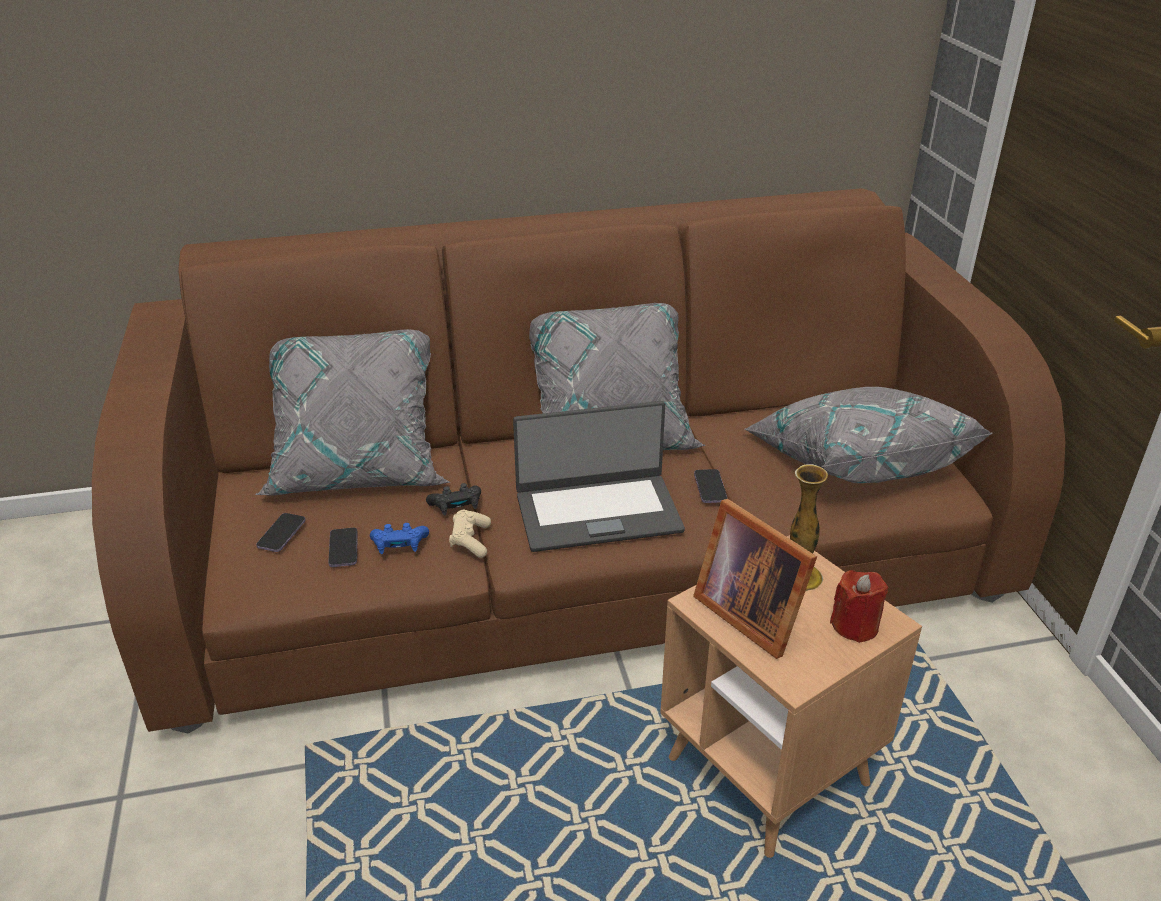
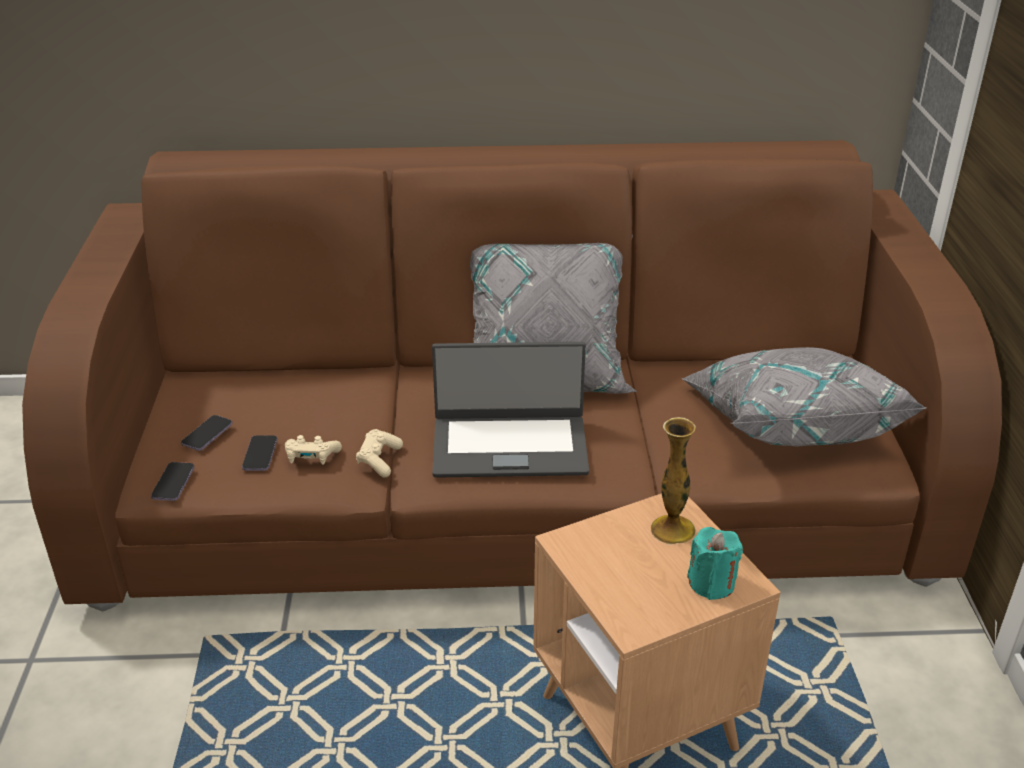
camera: 10 degrees right, 0 degrees up
(359, 469) = (295, 381): grey pillow -> none
(399, 546) = (311, 458): blue game controller -> beige game controller
(456, 507) = (376, 426): black game controller -> none
(710, 488) = (629, 434): phone -> phone (173, 483)
(749, 612) = (610, 558): picture frame -> none
(855, 626) = (711, 583): red candle -> turquoise candle

